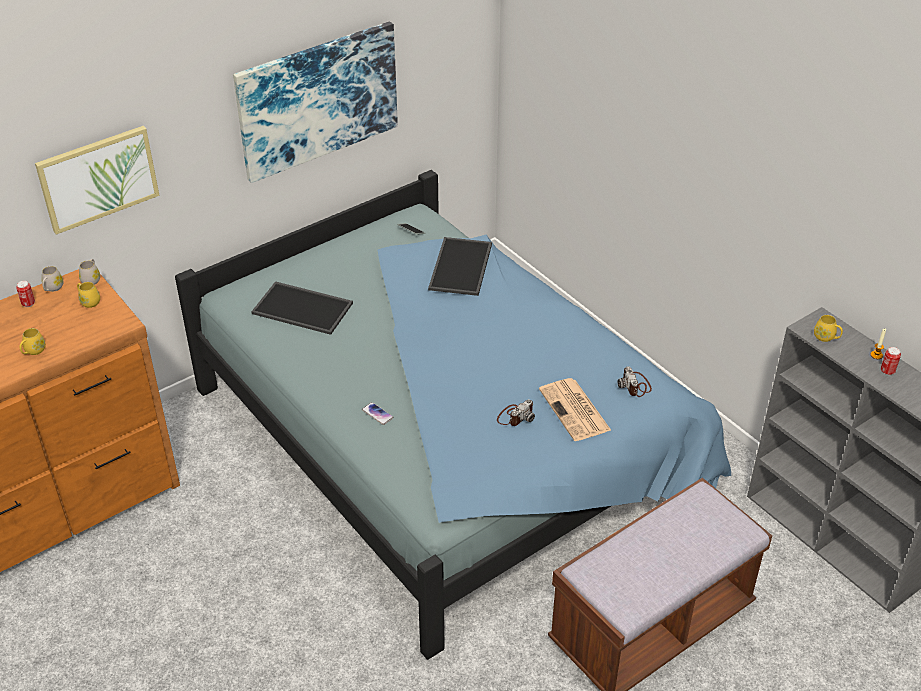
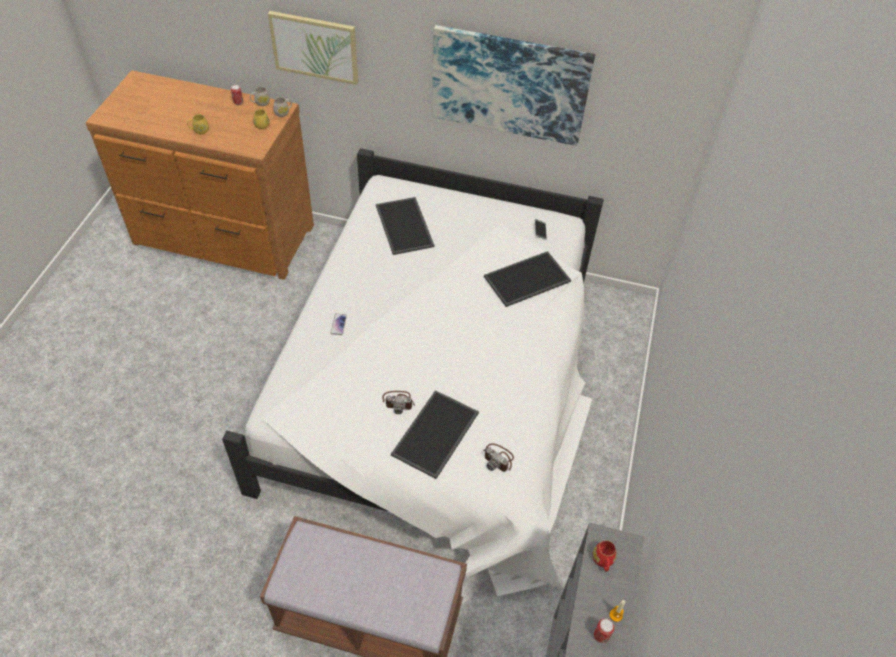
camera: 50 degrees right, 10 degrees up
(450, 441) = (439, 389): blue bed -> white bed
(575, 410) = (436, 435): newspaper -> tray
(635, 386) = (498, 458): camera -> camera turned 90 degrees counterclockwise
(826, 337) = (603, 561): yellow mug -> red mug

